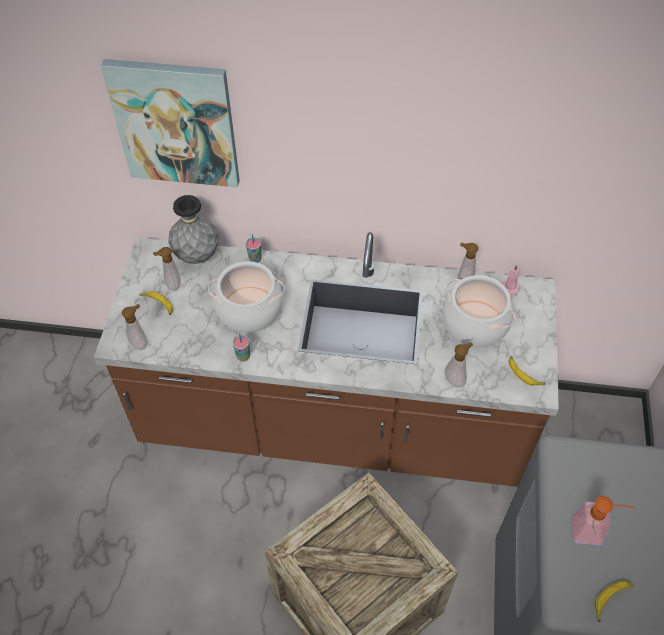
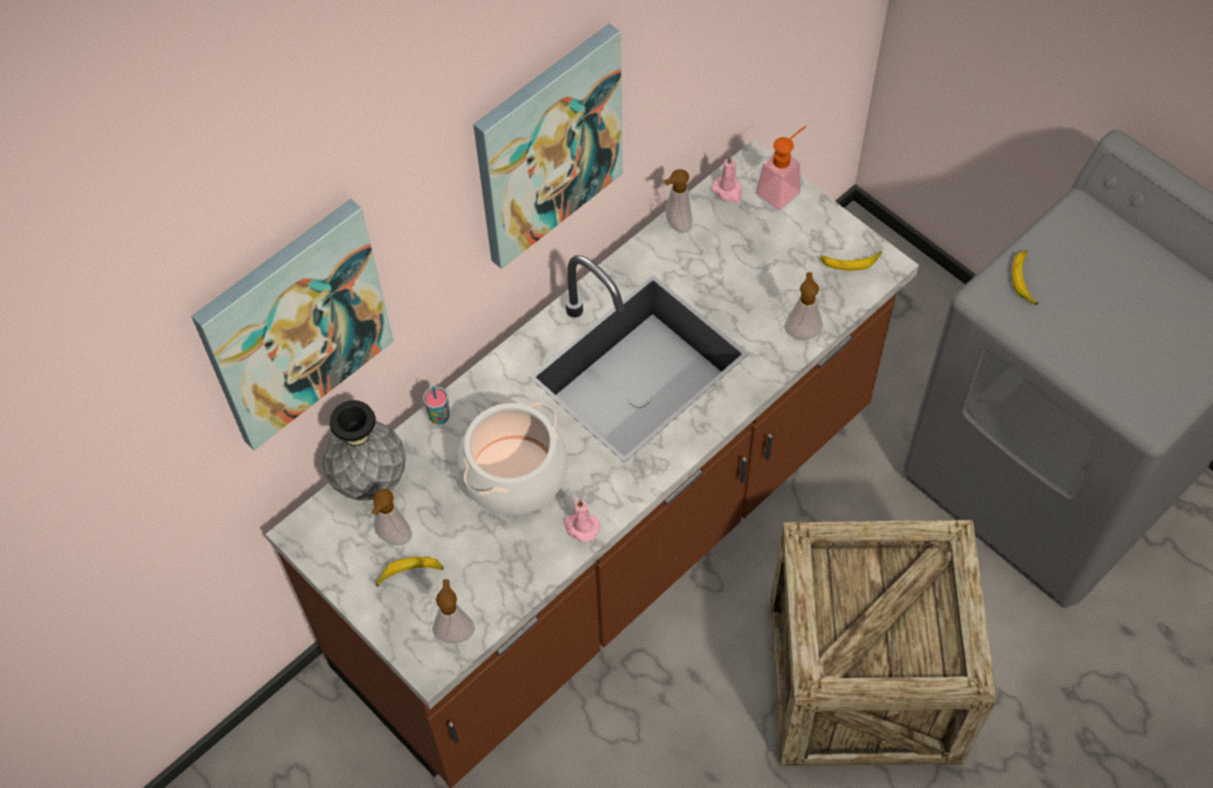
camera: 50 degrees left, 5 degrees up
(243, 356) = (580, 526): cup -> pink candle
(384, 152) = (548, 146): none -> picture
(474, 323) = (744, 259): cooking pot -> none
(593, 531) = (1095, 338): soap dispenser -> soap dispenser (782, 189)
(611, 600) = (1175, 379): banana -> banana (1024, 280)

